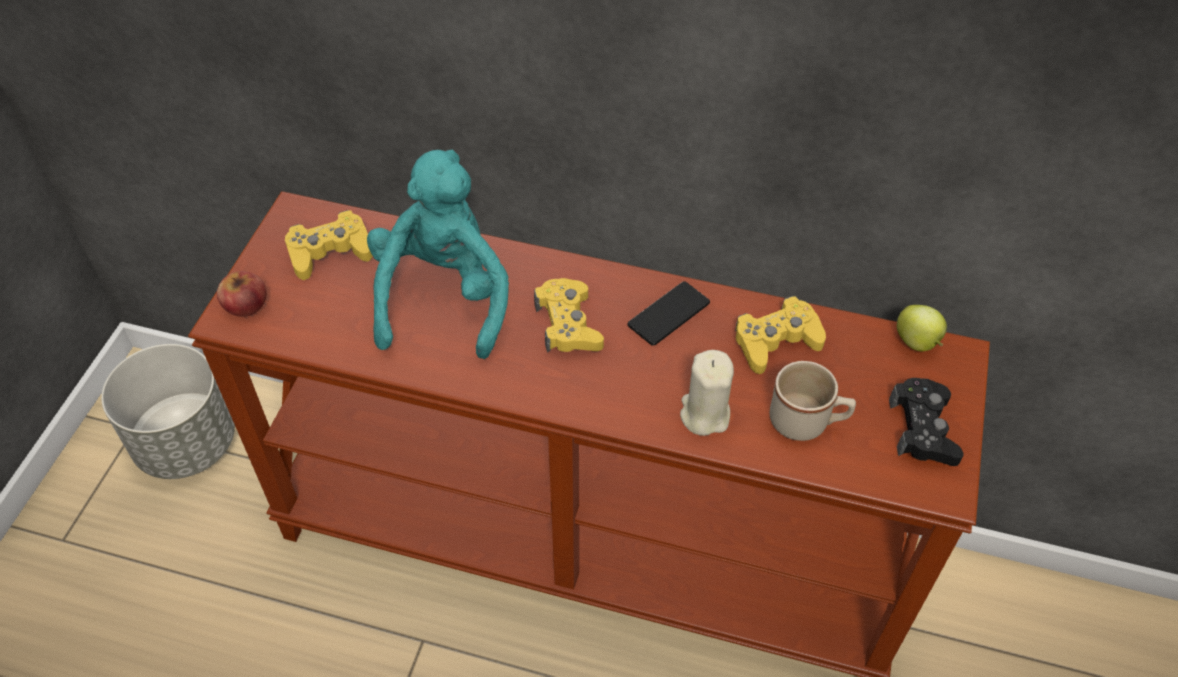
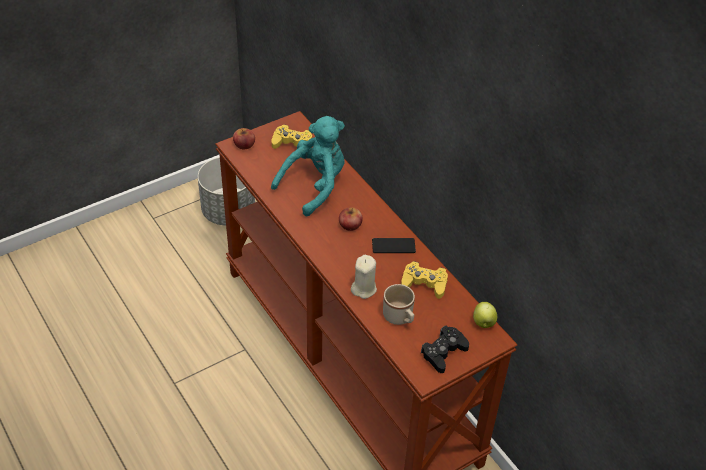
camera: 40 degrees right, 5 degrees down
(568, 324) = (350, 225): yellow game controller -> apple

